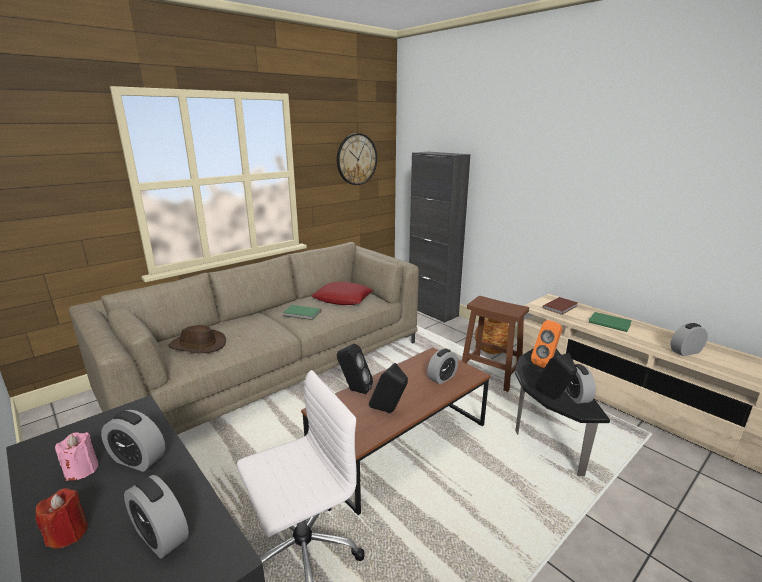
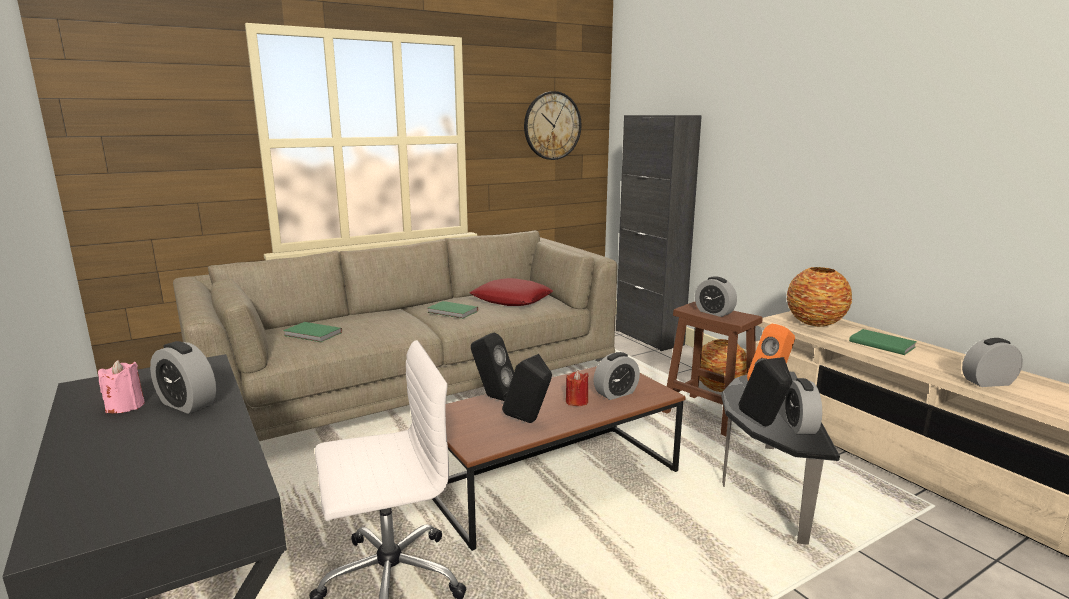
camera: 10 degrees right, 5 degrees down
(68, 533) = (89, 452): red candle -> red candle (576, 401)
(161, 536) = (182, 464): alarm clock -> alarm clock (714, 312)
(197, 345) = (312, 334): brown hat -> green book
(561, 307) = (815, 323): brown book -> vase

